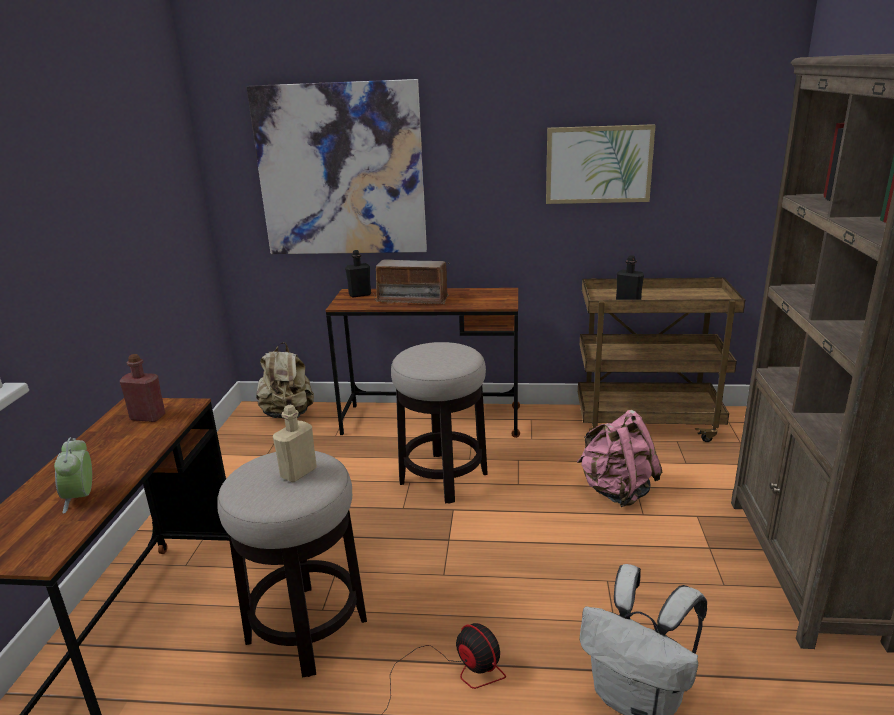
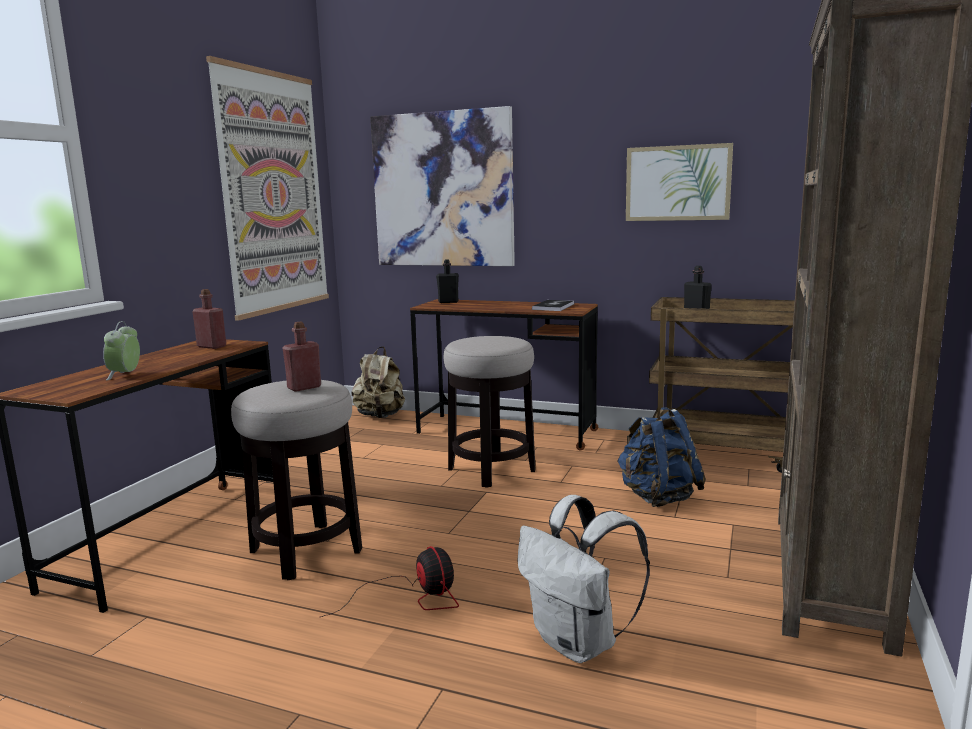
camera: 15 degrees right, 10 degrees down
(150, 192) = (273, 193): none -> picture
(298, 473) = (304, 387): beige bottle -> red bottle
(413, 300) = (492, 306): radio -> none
(478, 297) = (553, 307): none -> book
(616, 491) = (658, 497): pink backpack -> blue backpack

